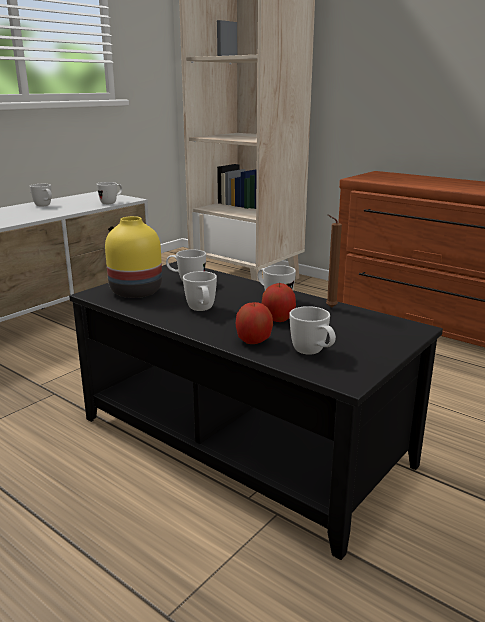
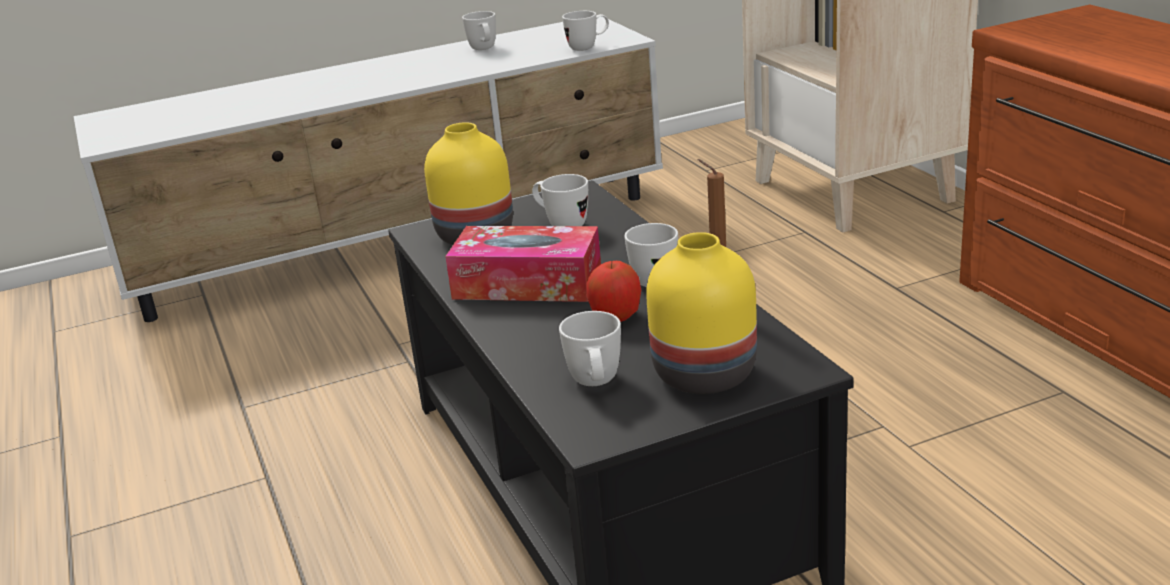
camera: 30 degrees right, 5 degrees up
(202, 310) = (527, 283): white mug -> tissue box
(253, 341) = (540, 349): apple -> none
(366, 338) = (705, 373): none -> yellow vase

